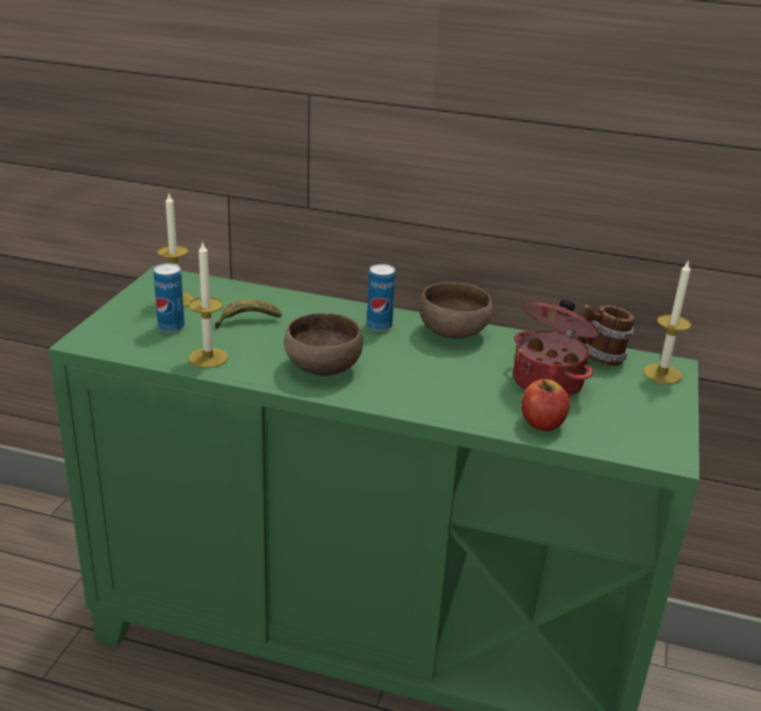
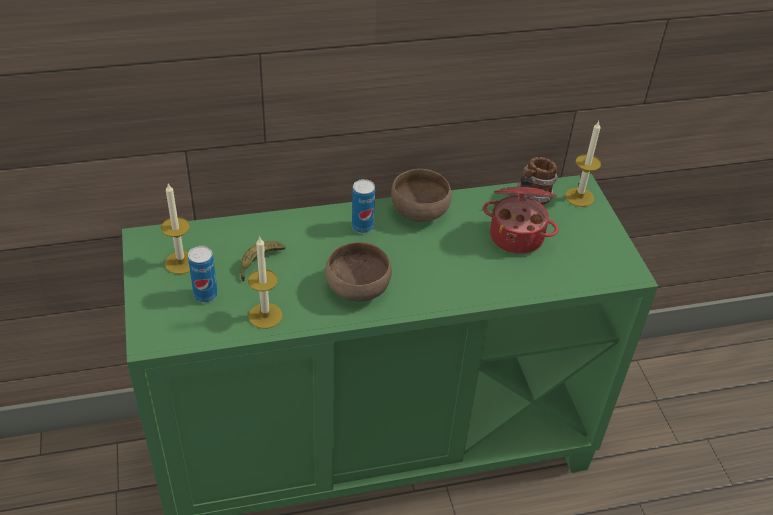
camera: 30 degrees left, 15 degrees up
(542, 423) = (540, 278): apple -> none

